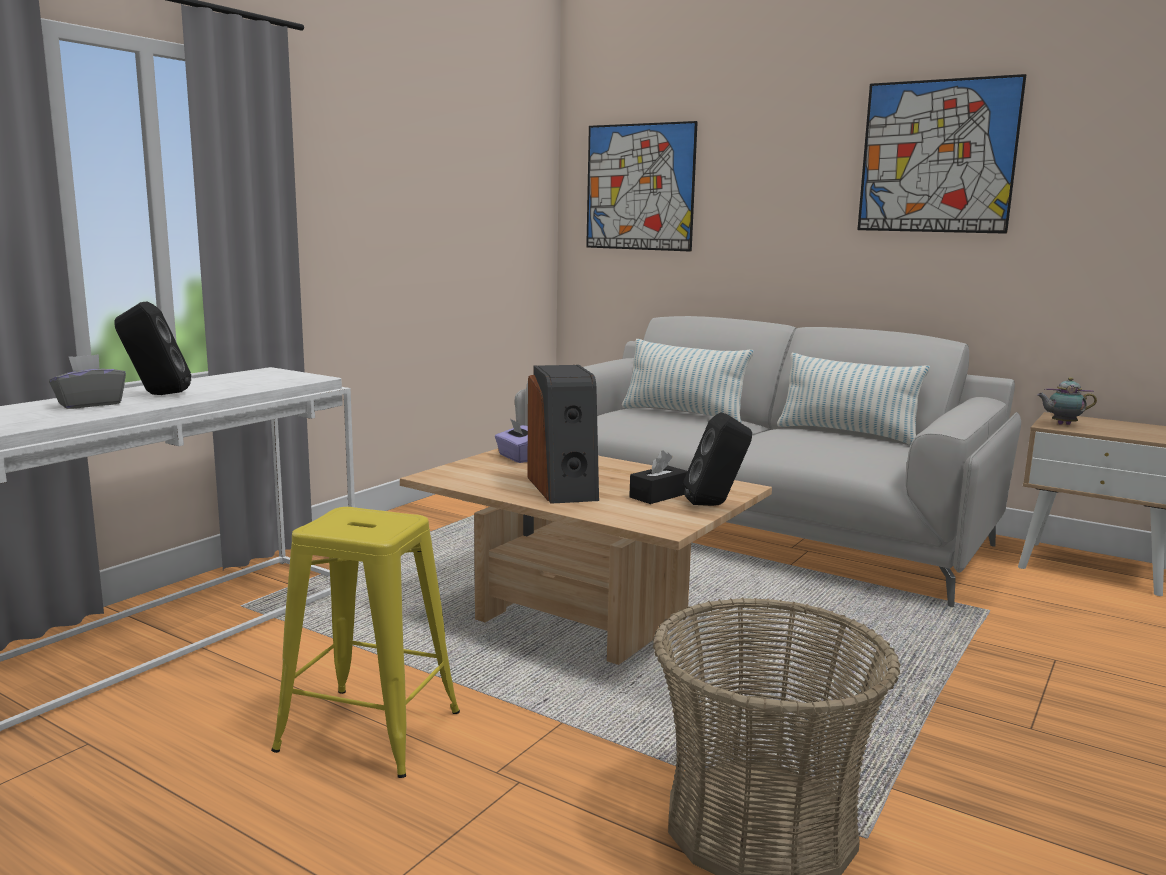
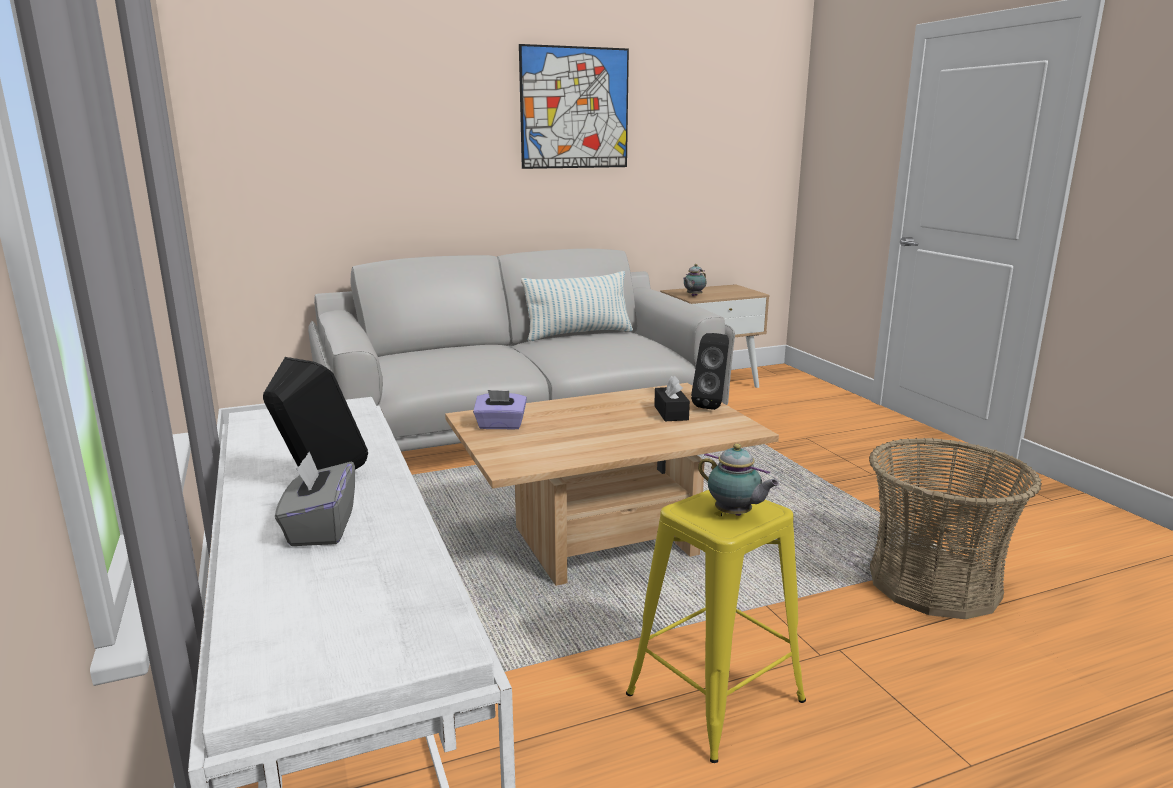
camera: 55 degrees left, 5 degrees up
(354, 527) = (735, 514): none -> teapot
(564, 488) = (614, 433): speaker -> none
(639, 187) = (295, 132): picture -> none
(683, 414) = (454, 351): pillow -> none

